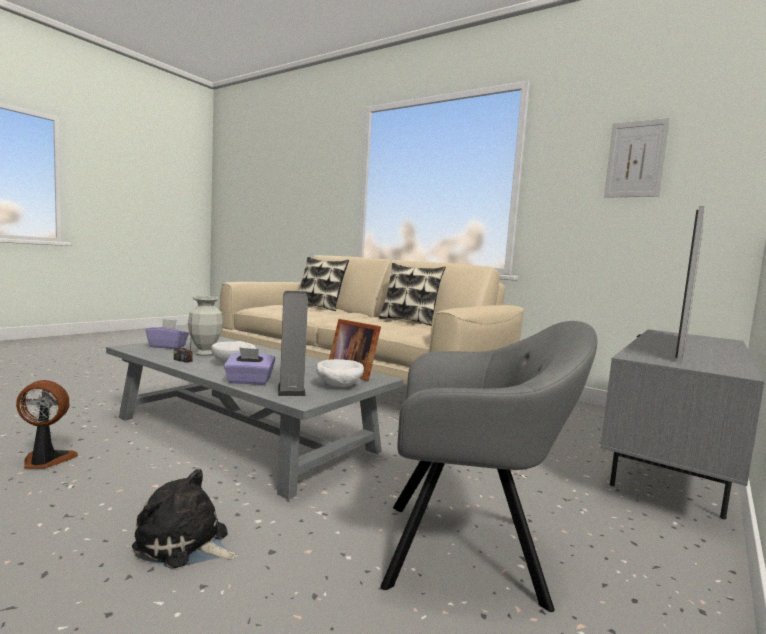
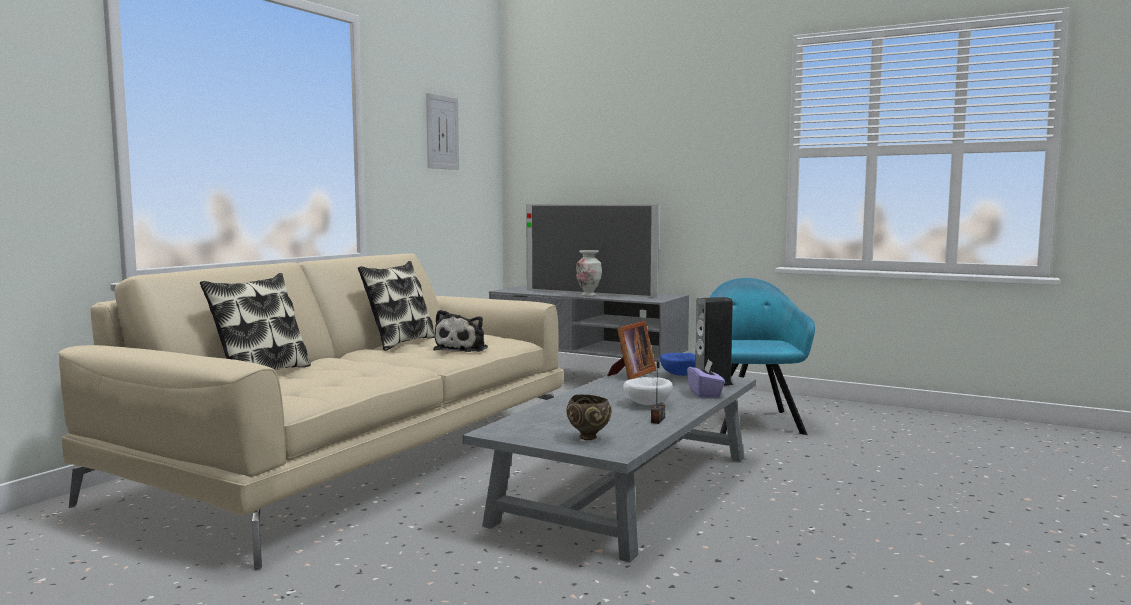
camera: 95 degrees left, 0 degrees up
(46, 461) = (785, 556): fan -> none
(167, 346) = (589, 438): purple tissue box -> brown bowl
(185, 544) = (829, 474): plush toy -> plush toy (463, 349)
(205, 354) = (613, 418): vase -> vase (589, 295)
(338, 386) = (682, 375): white bowl -> blue bowl
(470, 551) = (752, 420): grey armchair -> turquoise armchair

